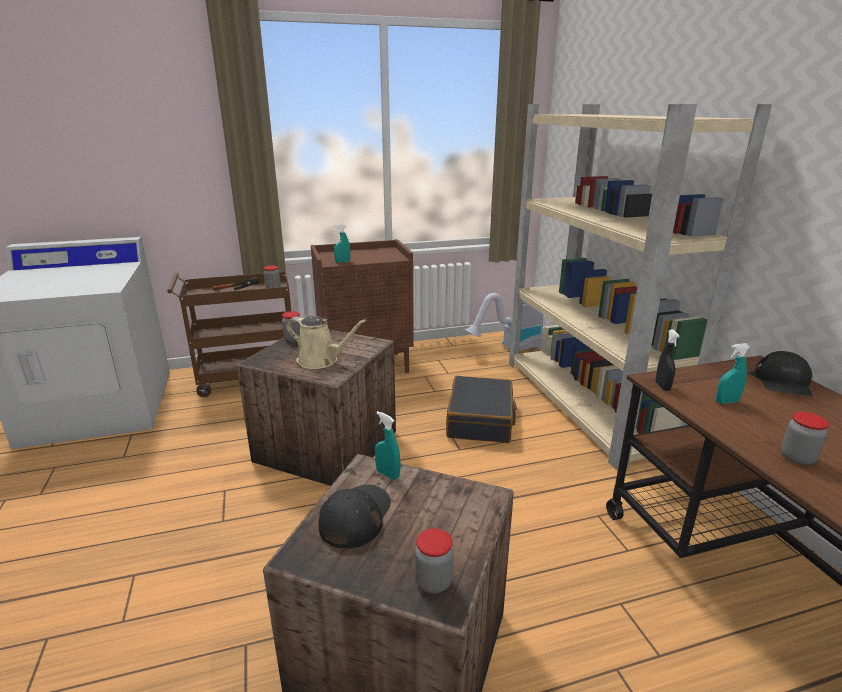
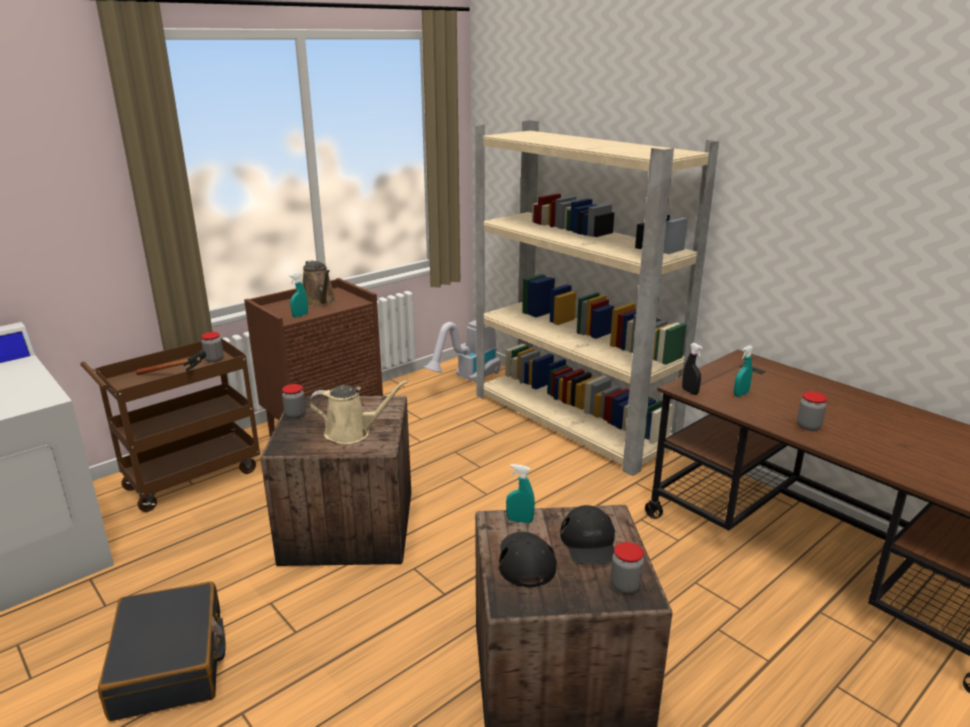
camera: 25 degrees left, 0 degrees up
(369, 254) = (319, 301): none -> brown watering can
(480, 420) = (487, 460): black suitcase -> black suitcase (170, 663)
(783, 382) = (767, 369): black cap -> black cap (589, 543)

